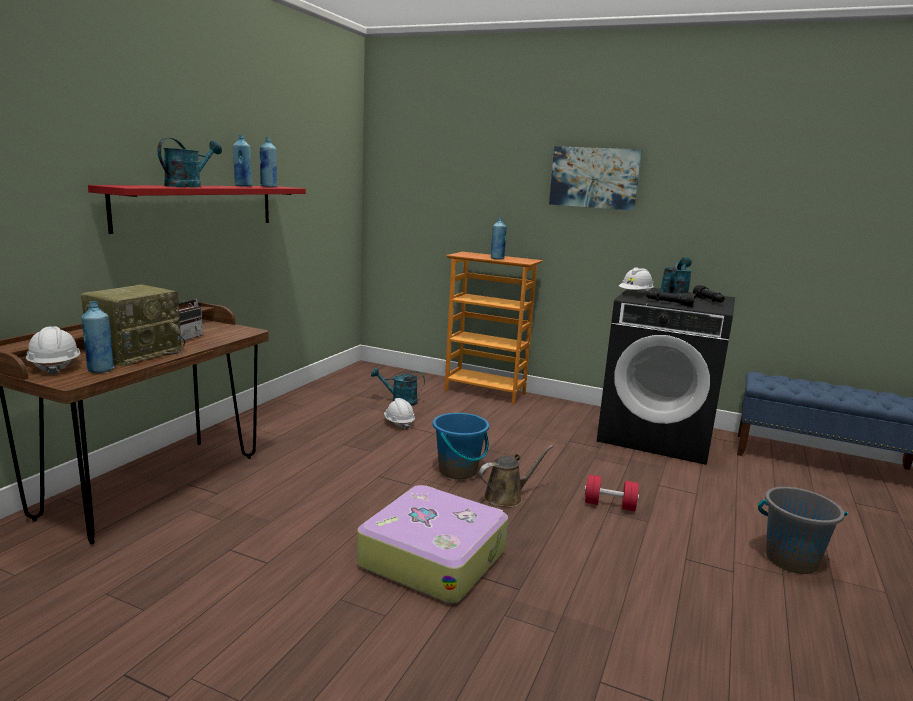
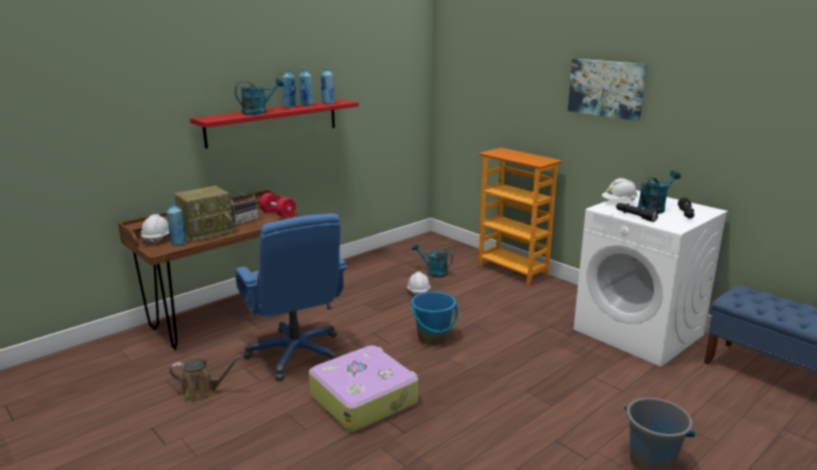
camera: 25 degrees right, 5 degrees up
(296, 517) = (296, 353): none -> blue office chair
(497, 258) = (519, 158): blue bottle -> blue bottle (290, 107)
(506, 497) = (453, 365): brown watering can -> brown watering can (202, 392)
(609, 505) = (532, 386): red dumbbell -> red dumbbell (278, 214)
(657, 435) = (639, 332): black washing machine -> white washing machine

